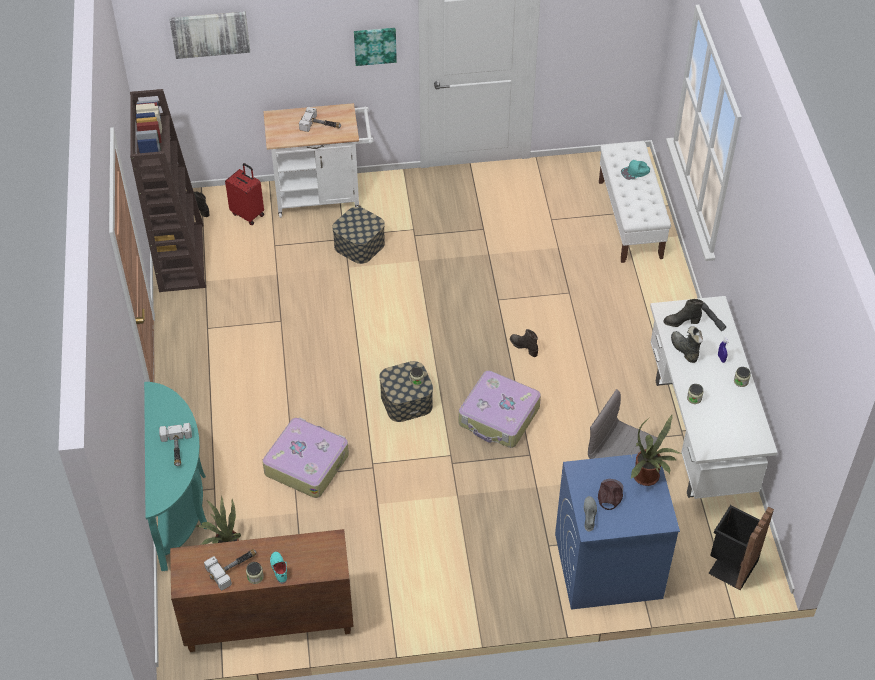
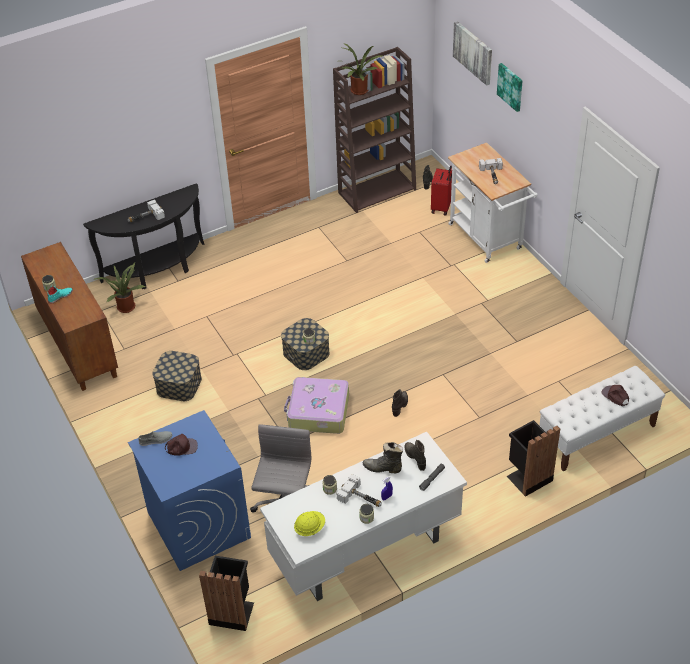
camera: 70 degrees right, 5 degrees down
(181, 504) = (158, 270): turquoise console table -> black console table
(234, 567) = (54, 275): hammer -> hammer (361, 498)
(306, 463) = (220, 319): suitcase -> none
(359, 245) = (450, 275): storage box -> storage box (179, 385)
(375, 45) = (551, 144): picture -> picture (511, 86)
(635, 172) = (615, 396): turquoise cap -> brown cap
(648, 477) = (209, 467): potted plant -> potted plant (358, 92)
(659, 285) = (528, 477): none -> black trash can
(684, 350) = (383, 468): black boot -> black boot turned 120 degrees counterclockwise
(738, 428) = (310, 528): none -> yellow hard hat

